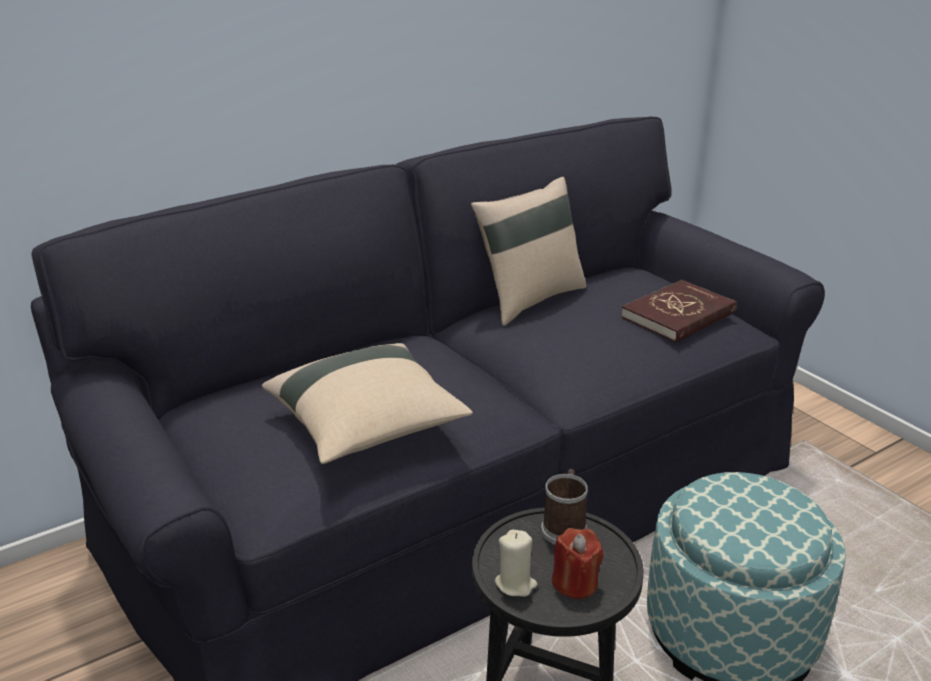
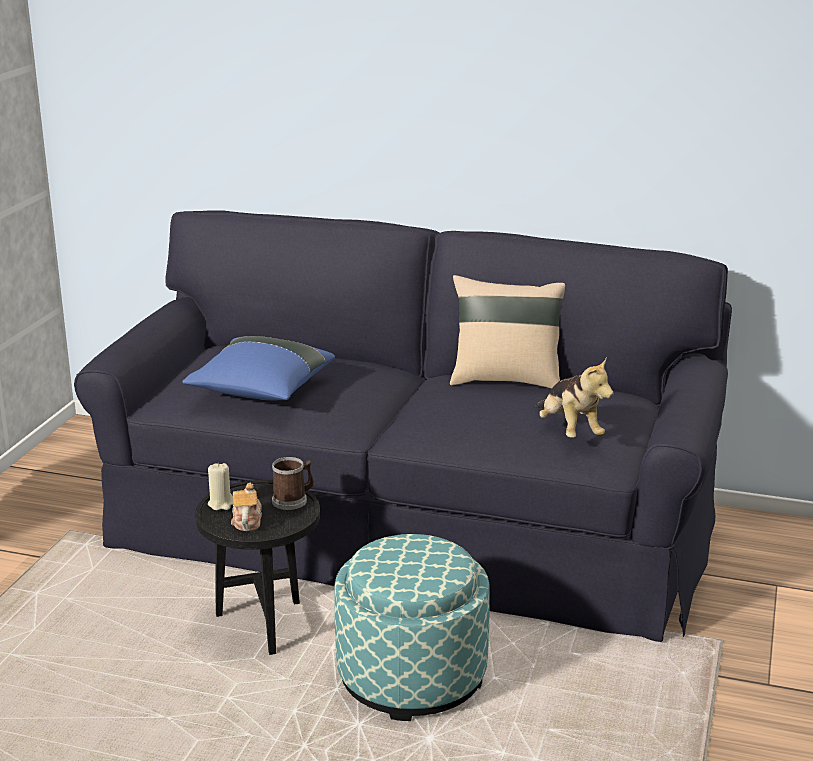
camera: 50 degrees right, 5 degrees down
(367, 426) = (260, 391): beige pillow -> blue pillow
(575, 583) = (247, 521): red candle -> teapot
(679, 315) = (569, 431): red book -> plush toy

